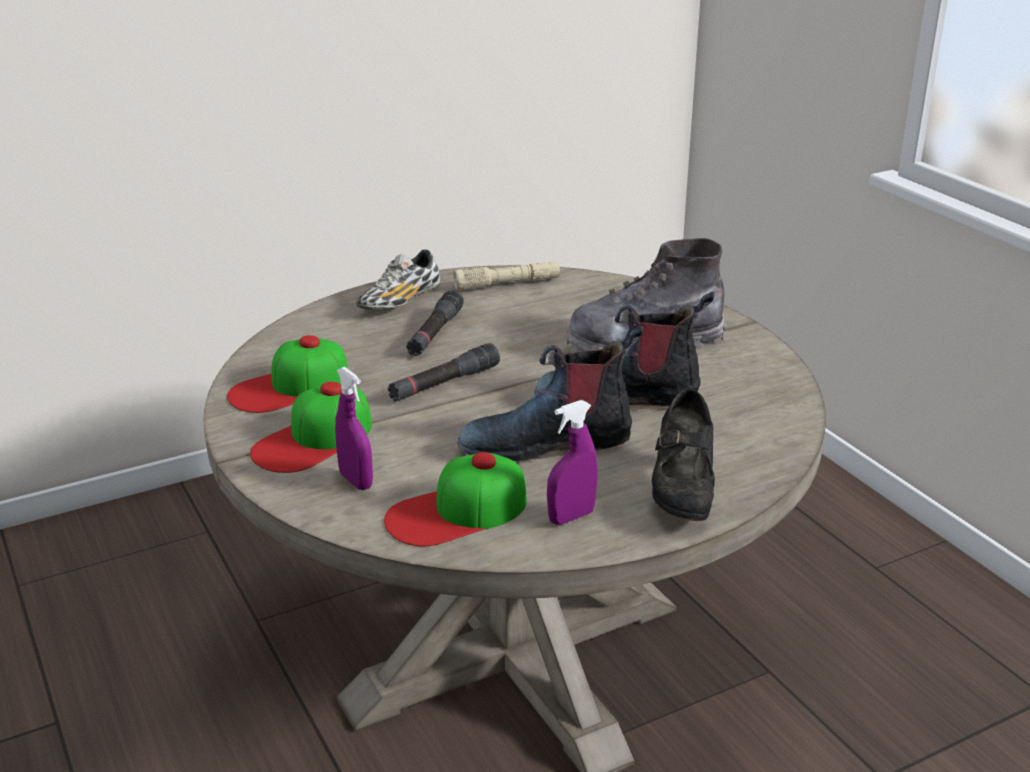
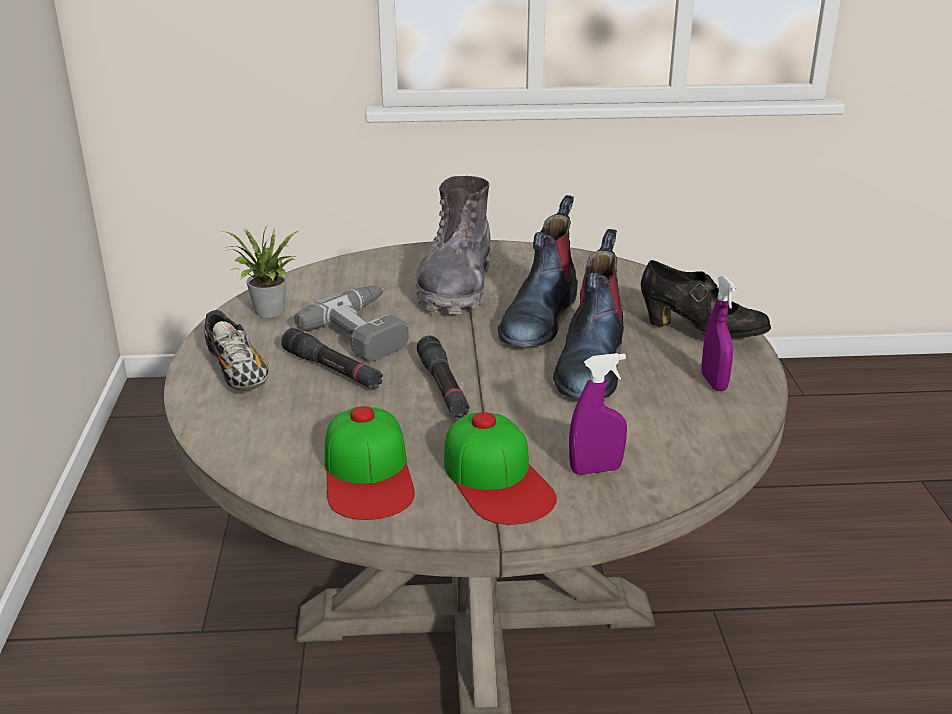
camera: 65 degrees left, 0 degrees up
(457, 512) = (679, 430): cap -> none
(507, 284) = (268, 313): beige flashlight -> potted plant
(514, 329) = (368, 331): none -> power drill

